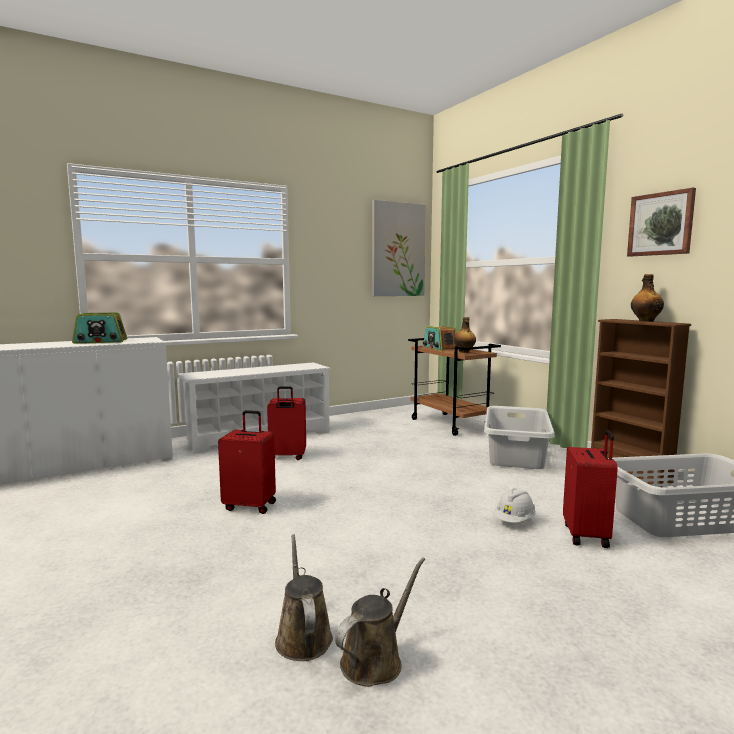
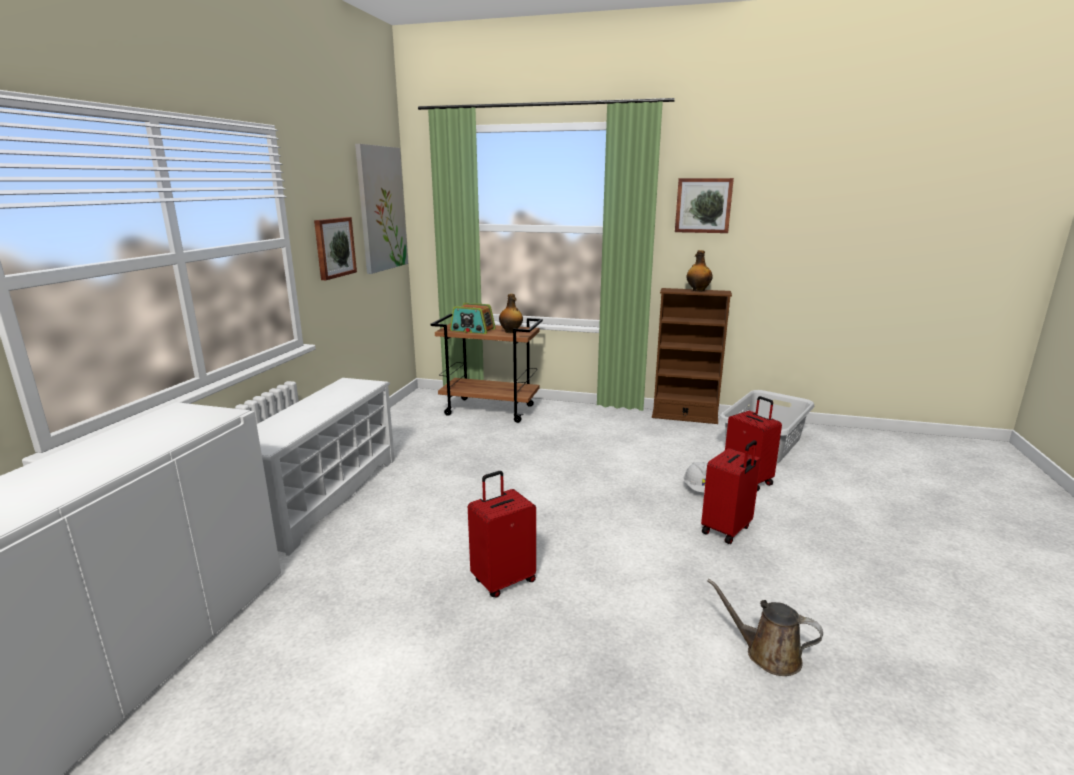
camera: 45 degrees left, 10 degrees up
(100, 341) = (133, 440): radio -> none
(287, 457) = (416, 509): red suitcase -> red suitcase (727, 530)
(336, 271) = (334, 247): none -> picture
(375, 660) = (822, 636): brown watering can -> none
(516, 454) = (597, 426): grey laundry basket -> none

